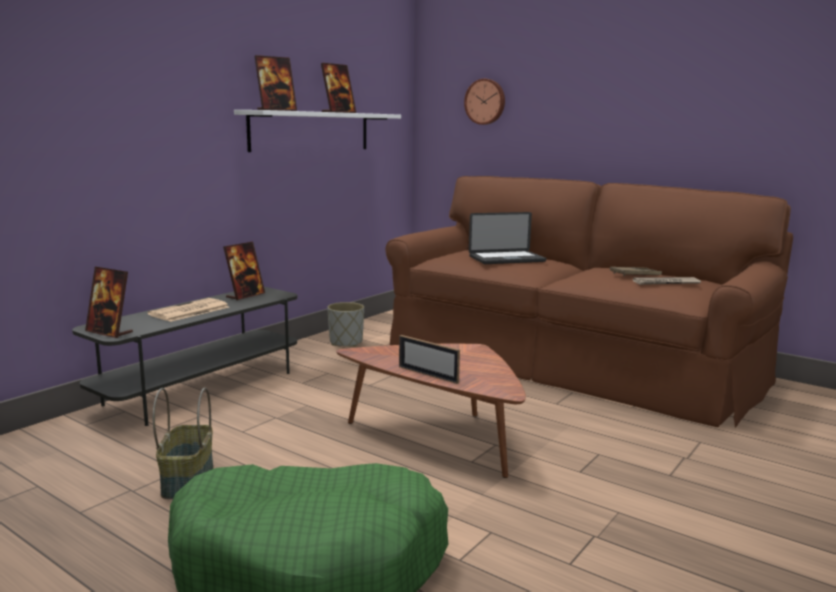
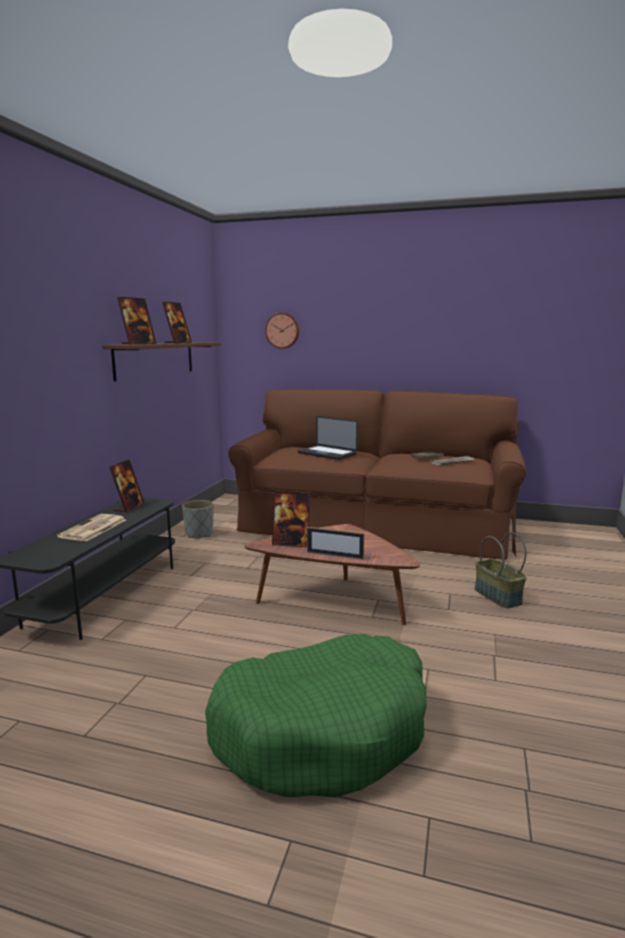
camera: 20 degrees left, 0 degrees up
(109, 332) = (38, 560): picture frame -> picture frame (291, 543)
(187, 480) = (161, 682): basket -> basket (496, 596)
(311, 131) = (155, 359): white shelf -> brown shelf
(507, 259) = (327, 453): laptop -> laptop turned 75 degrees clockwise

